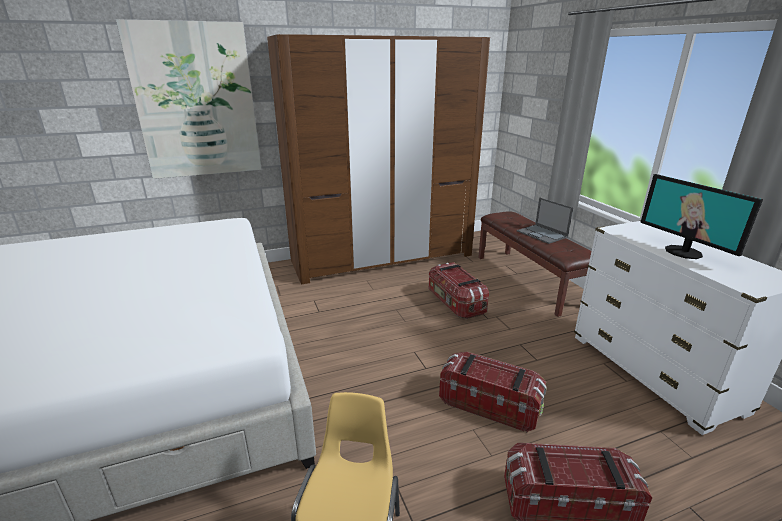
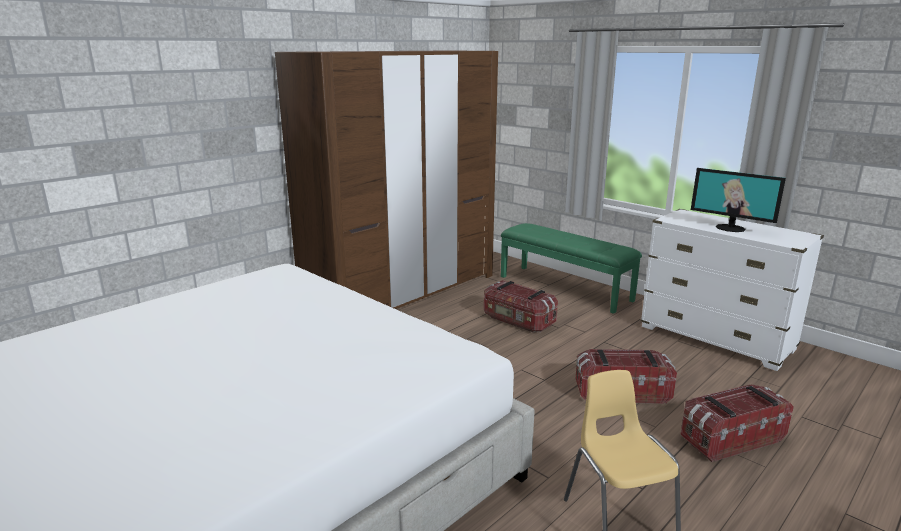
camera: 25 degrees left, 5 degrees down
(196, 102) = (195, 131): picture -> none
(530, 280) = (565, 288): brown bench -> green bench
(542, 234) = (575, 239): laptop -> none

